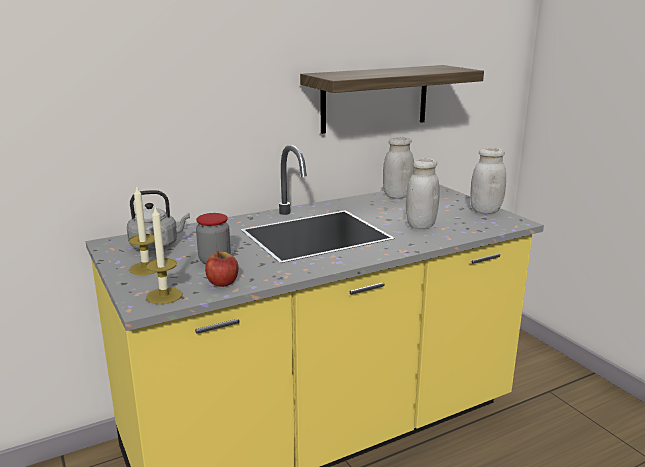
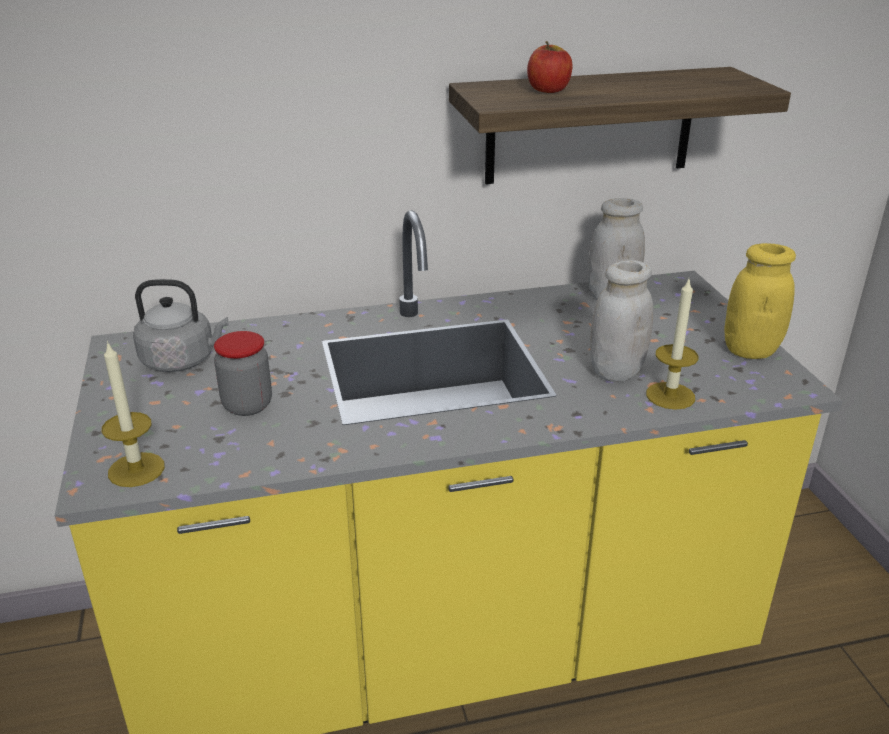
camera: 15 degrees right, 10 degrees up
(146, 268) = (142, 406): candle -> candle (670, 396)
(222, 283) = (234, 455): apple -> apple (548, 90)
(485, 210) = (750, 351): white jar -> yellow jar

